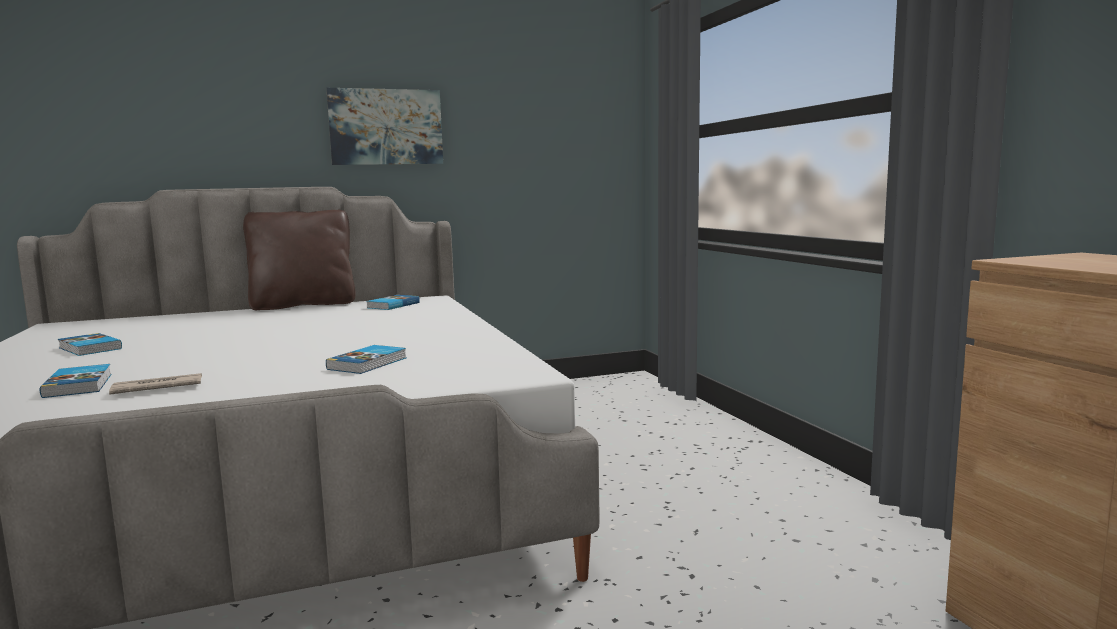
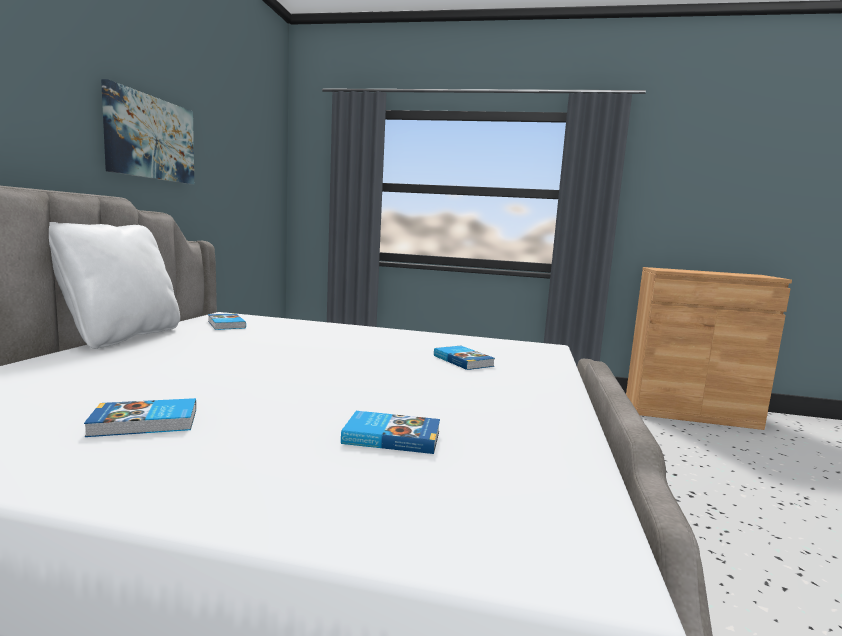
camera: 60 degrees left, 0 degrees up
(156, 388) = (458, 413): newspaper -> none
(303, 305) = (122, 336): brown pillow -> white pillow

